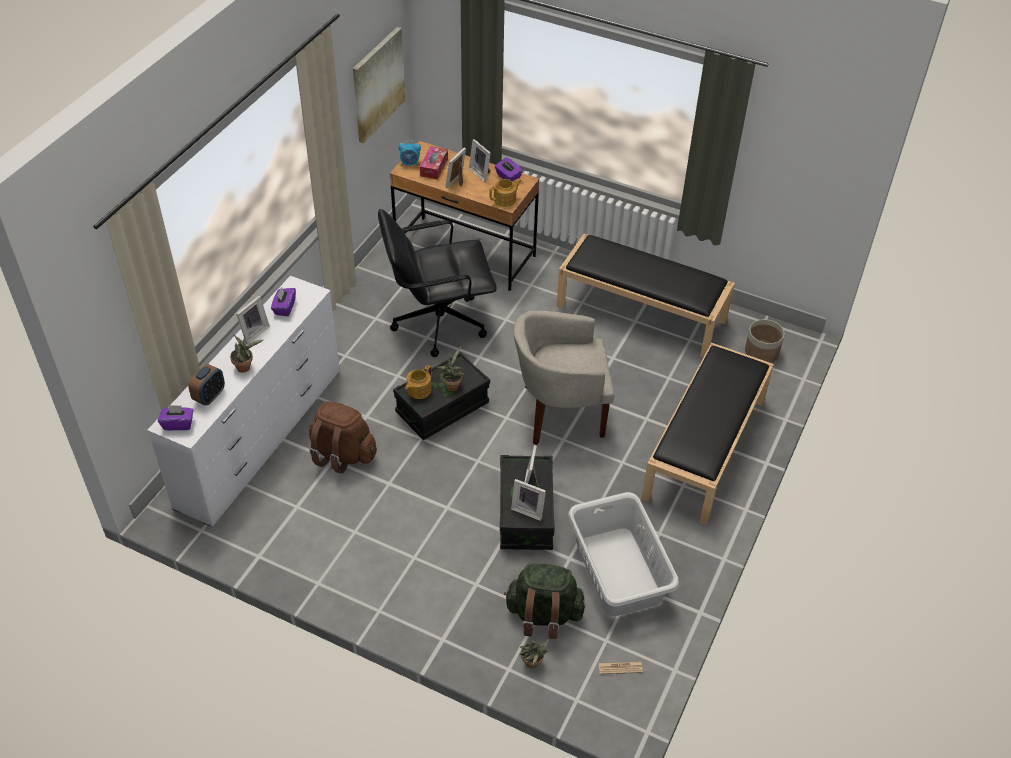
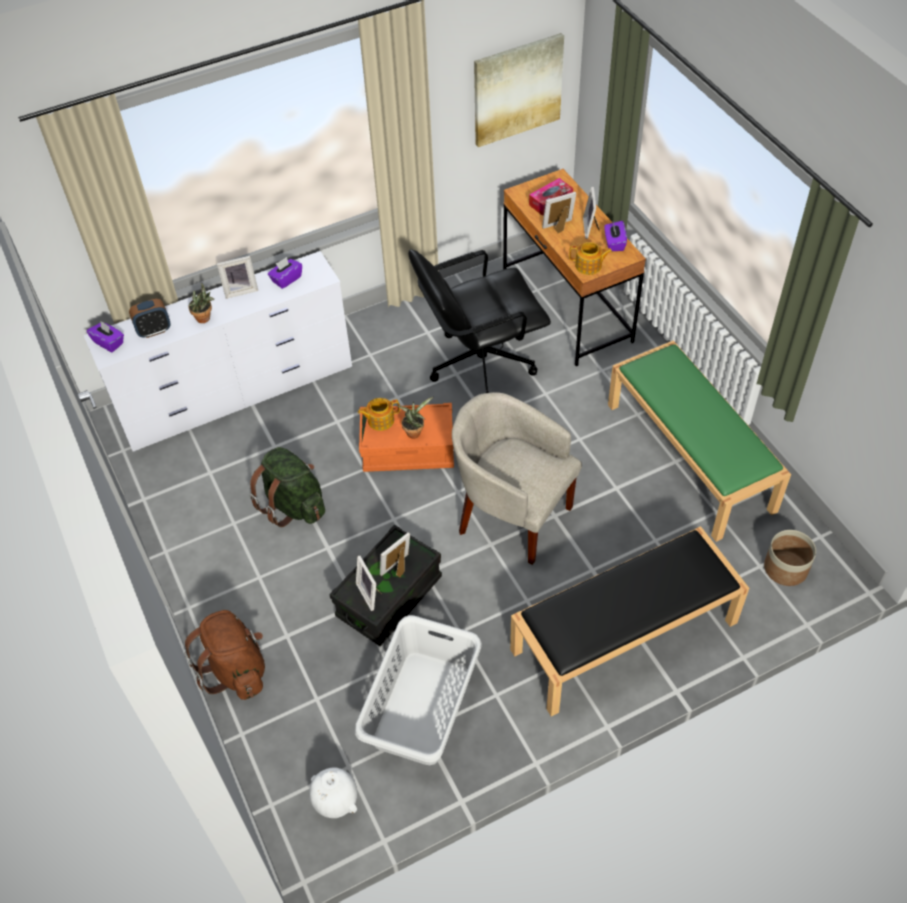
camera: 40 degrees right, 5 degrees up
(342, 454) = (286, 446): brown backpack -> brown backpack (236, 669)
(410, 164) = (531, 188): alarm clock -> none
(438, 322) = (480, 364): black office chair -> black office chair turned 45 degrees counterclockwise
(442, 408) = (408, 450): black storage box -> orange storage box
(533, 664) = (265, 744): potted plant -> none
(543, 615) = (316, 704): green backpack -> green backpack (293, 505)
(620, 668) = (336, 802): newspaper -> white vase
(642, 313) = (691, 457): black bench -> green bench

